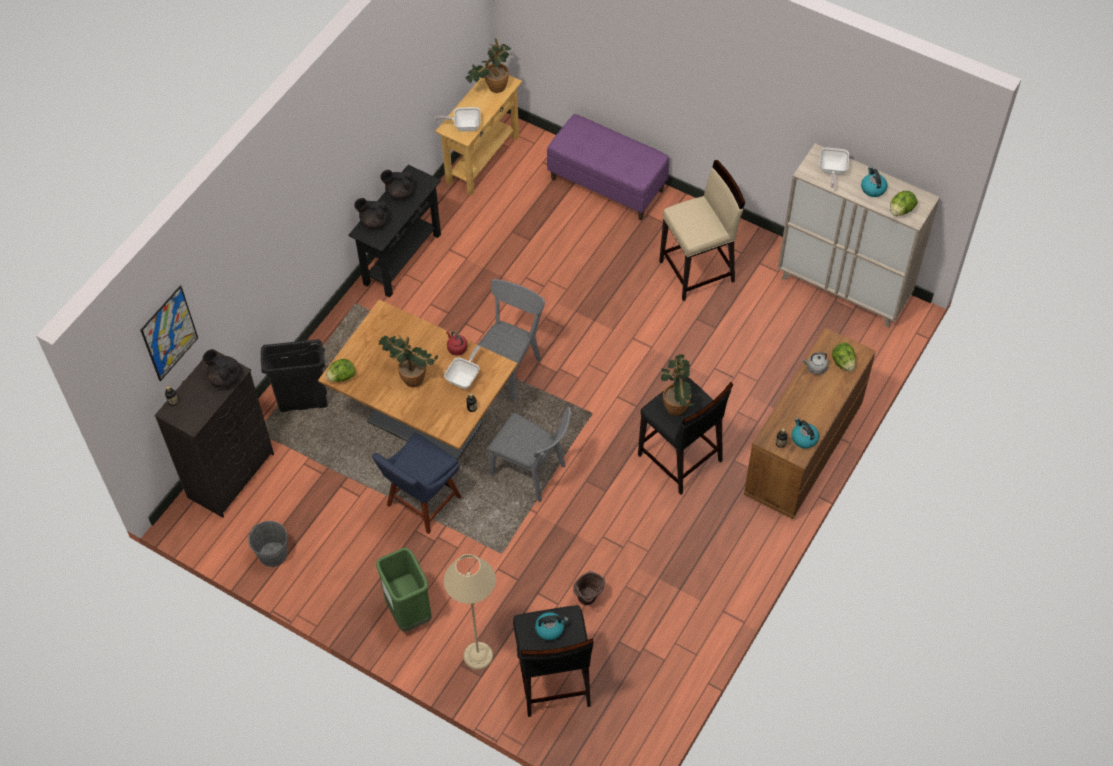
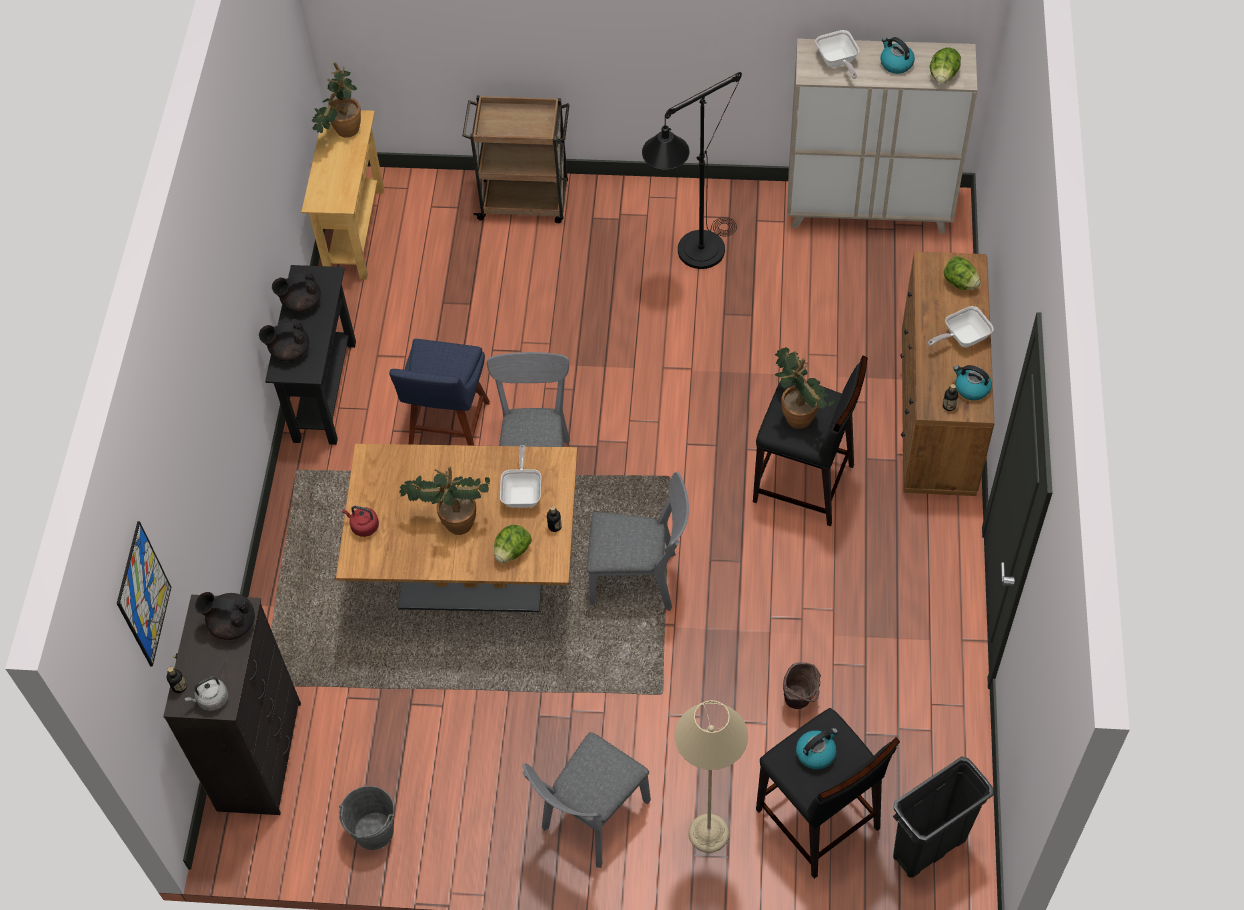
camera: 25 degrees left, 0 degrees up
(303, 402) = (300, 621): black trash can -> black trash can (928, 848)
(342, 377) = (365, 561): lettuce -> lettuce (512, 551)
(408, 612) = (591, 821): green trash can -> grey chair
(421, 504) = (527, 679): blue chair -> blue chair (448, 428)
(456, 348) = (490, 461): red kettle -> red kettle (363, 526)
(464, 126) = (334, 191): frying pan -> frying pan (962, 338)
(607, 184) = (525, 201): purple bench -> brown cart
(698, 271) = (692, 259): beige stool -> black floor lamp
(815, 368) = (932, 302): grey kettle -> grey kettle (211, 700)

